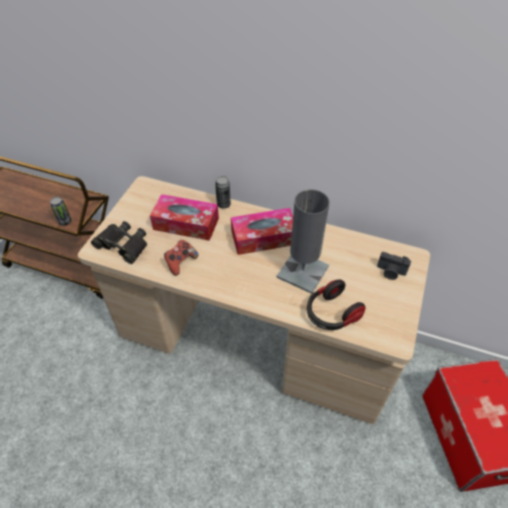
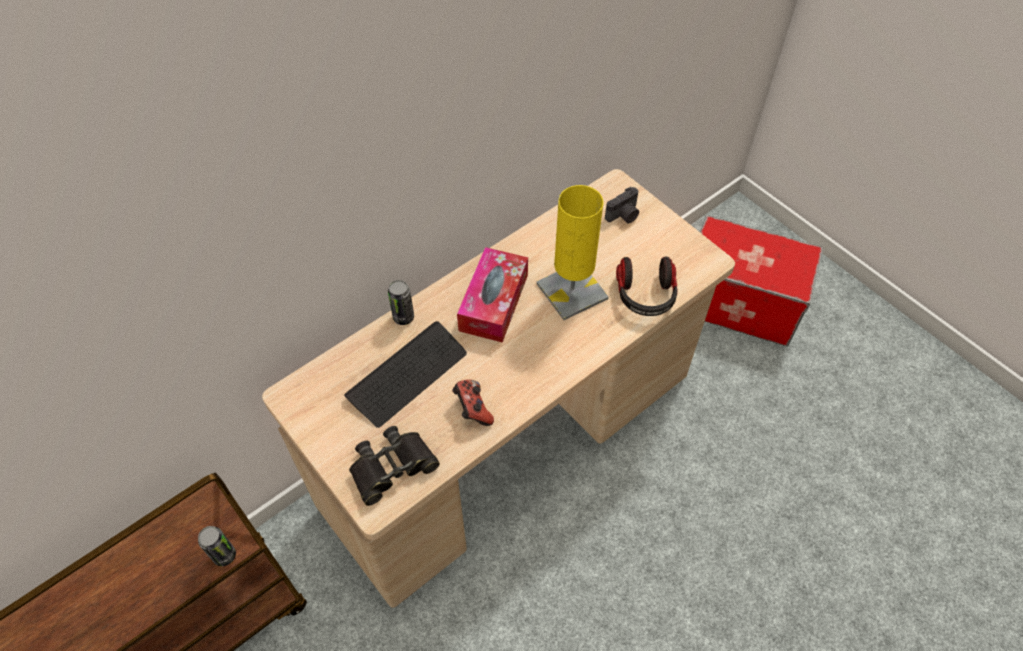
camera: 60 degrees left, 5 degrees up
(186, 224) = (407, 375): tissue box -> keyboard
(302, 272) = (572, 291): grey table lamp -> yellow table lamp

